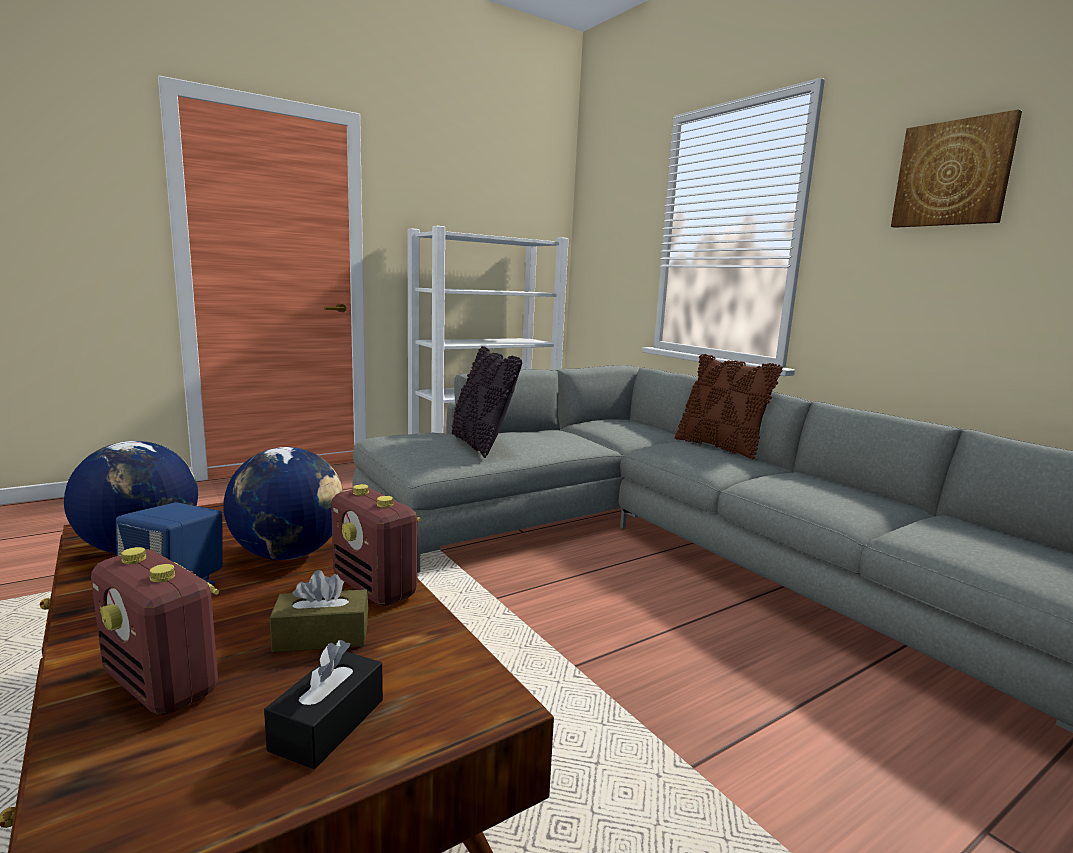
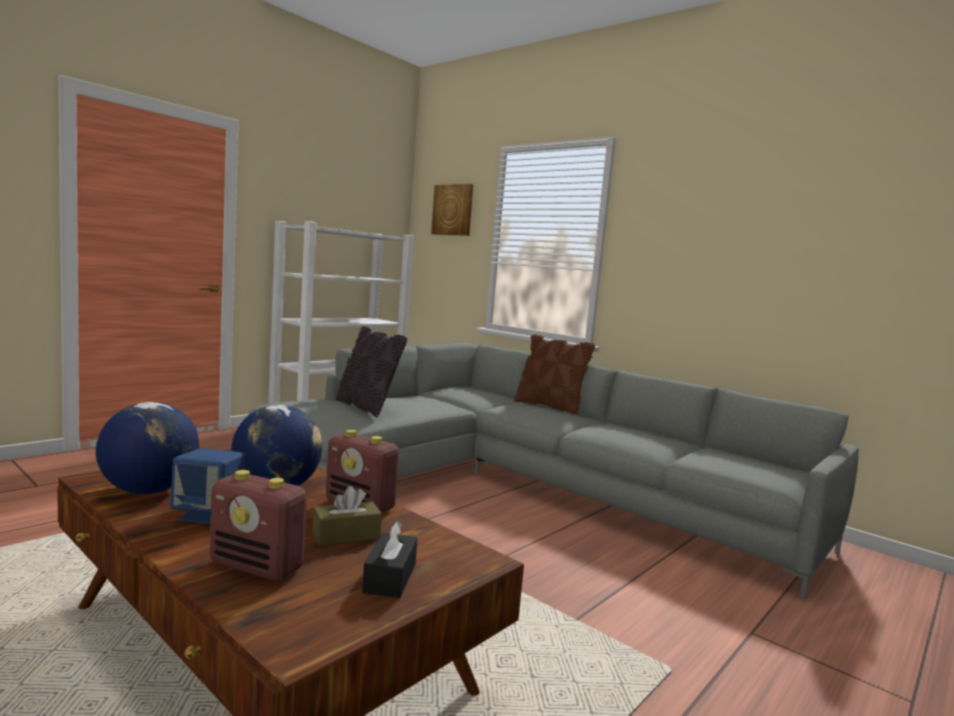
camera: 15 degrees left, 5 degrees down
(953, 174) = (702, 214): picture -> picture (453, 210)

